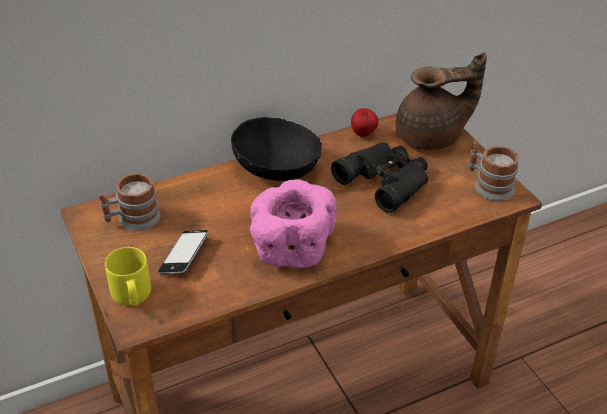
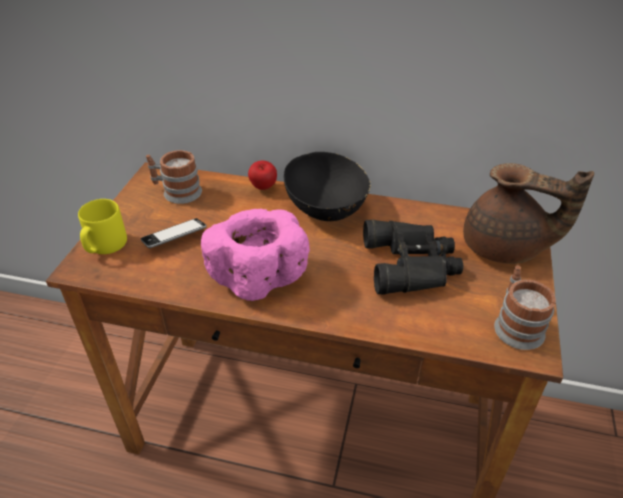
camera: 40 degrees right, 0 degrees up
(363, 134) = (437, 215): apple -> apple (263, 188)

